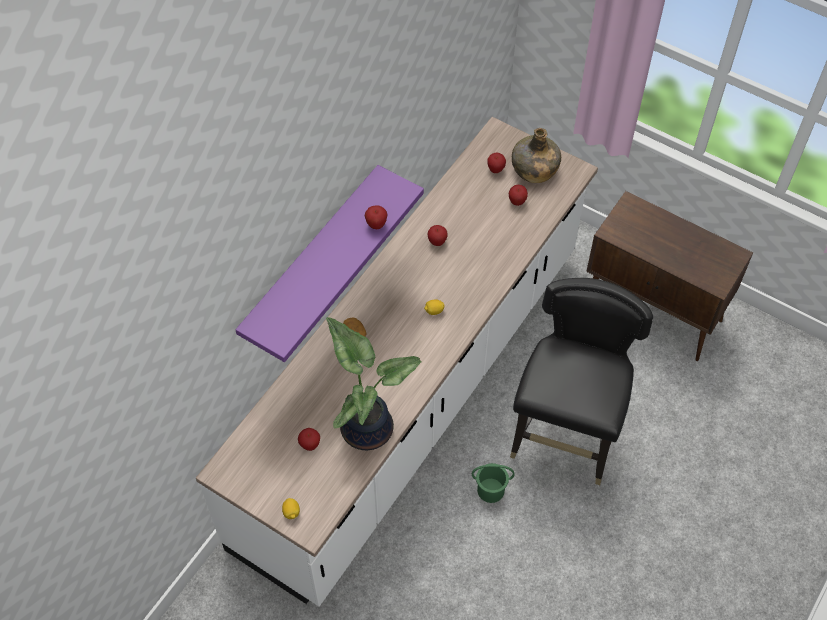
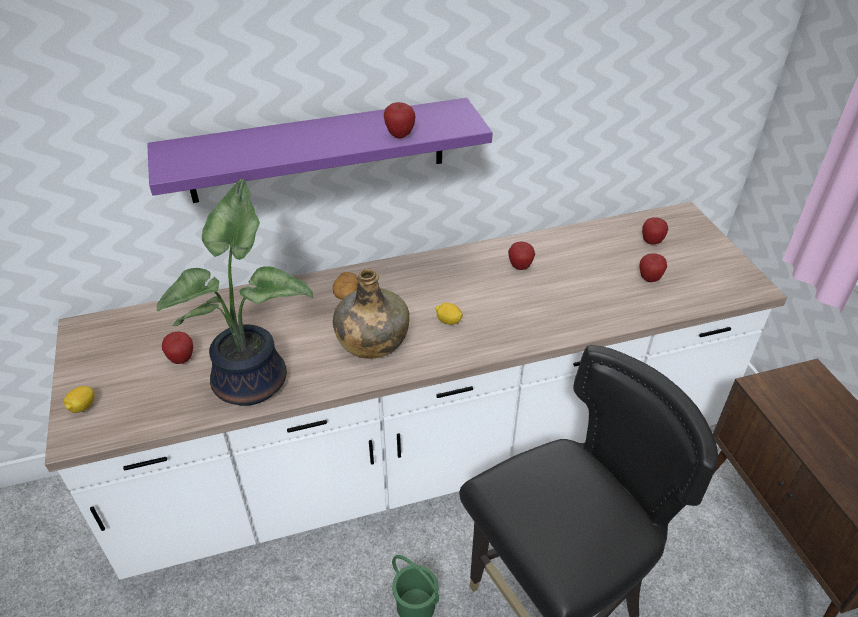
camera: 40 degrees right, 15 degrees down
(534, 169) = (699, 262): green bottle -> green bottle (371, 340)

